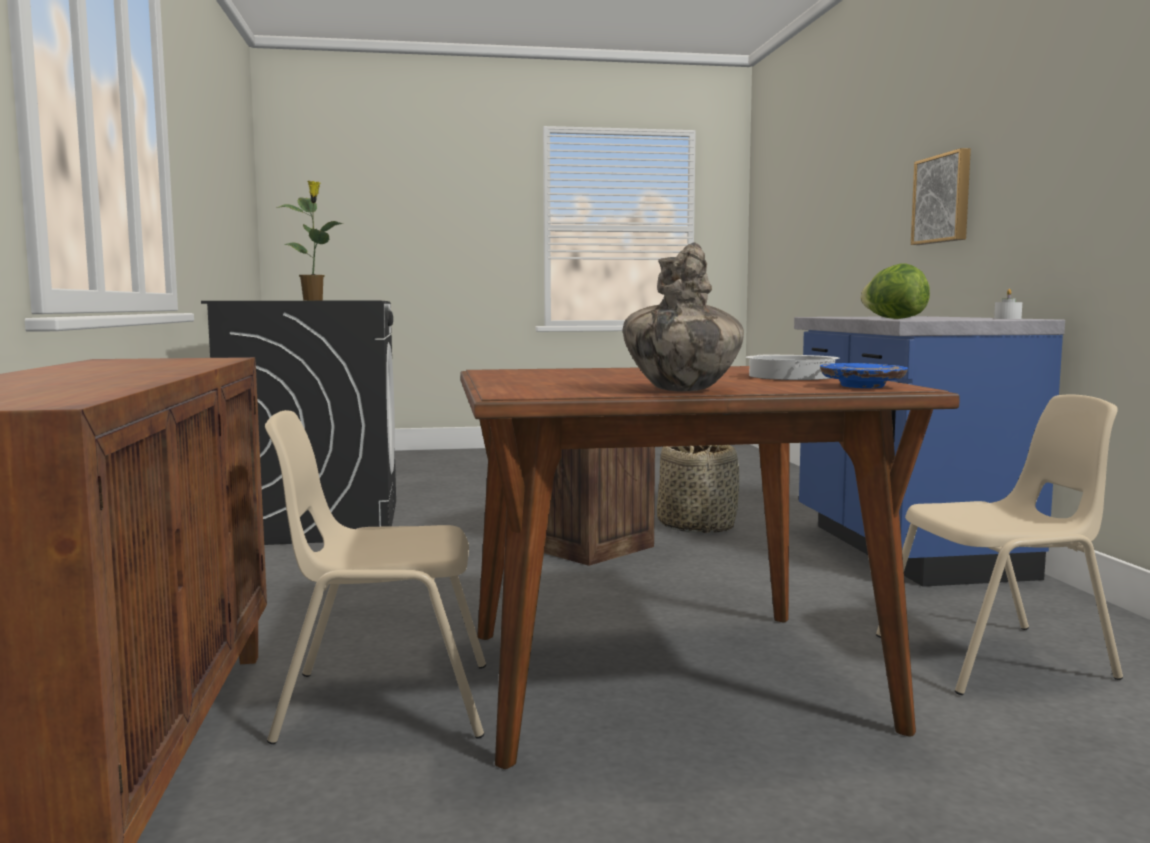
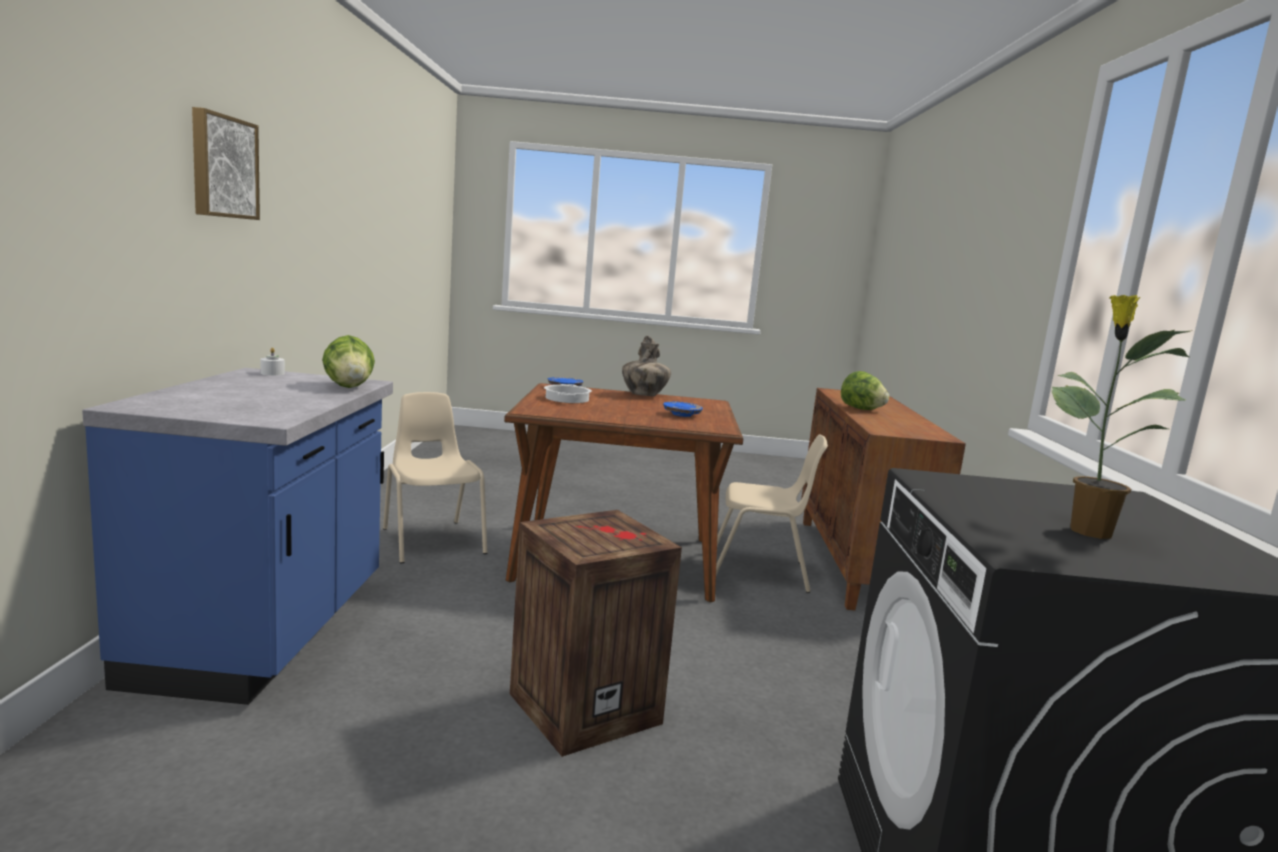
camera: 170 degrees left, 5 degrees up
(141, 374) = (861, 409): none -> lettuce
(565, 376) = (682, 414): none -> blue plate
(696, 526) = (402, 738): basket -> none
(943, 199) = (66, 234): picture -> picture (222, 167)
(997, 658) = (432, 540): beige chair -> beige chair turned 60 degrees clockwise

